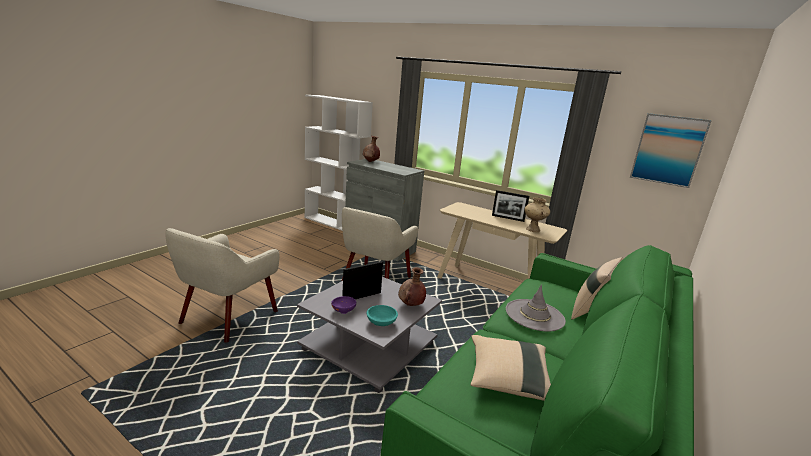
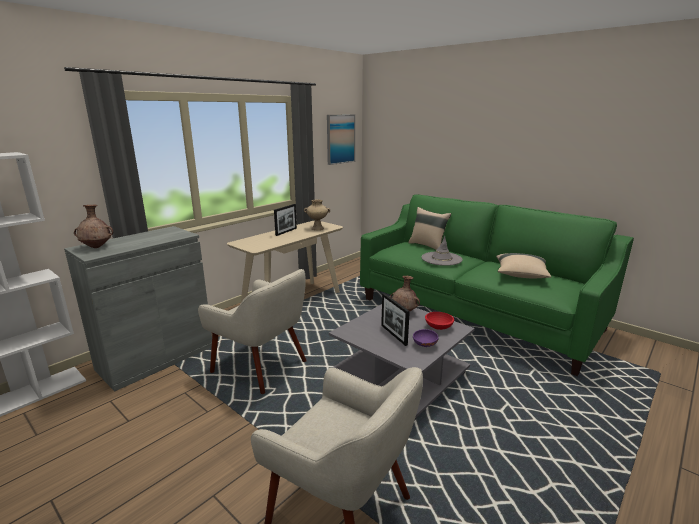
camera: 80 degrees left, 0 degrees up
(381, 322) = (438, 327): turquoise bowl -> red bowl

